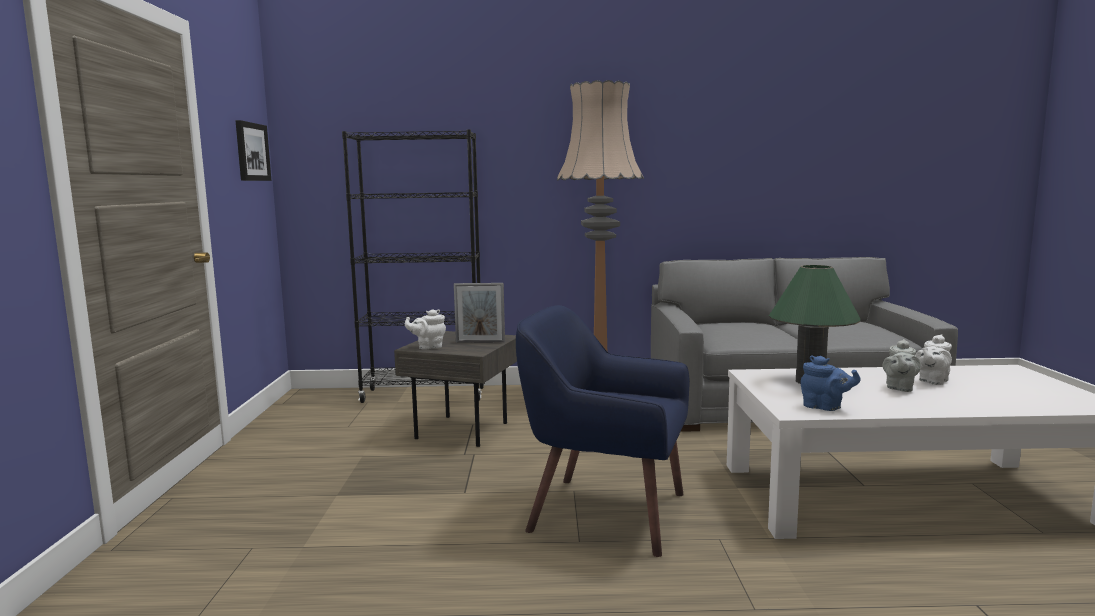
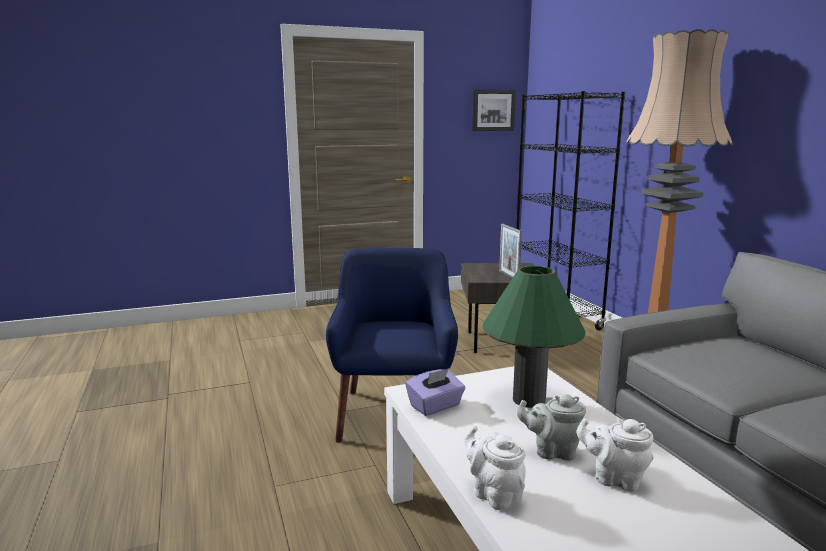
camera: 70 degrees right, 5 degrees up
(428, 347) = (477, 267): white teapot -> white teapot (494, 494)
(825, 407) = (435, 406): blue teapot -> purple tissue box

